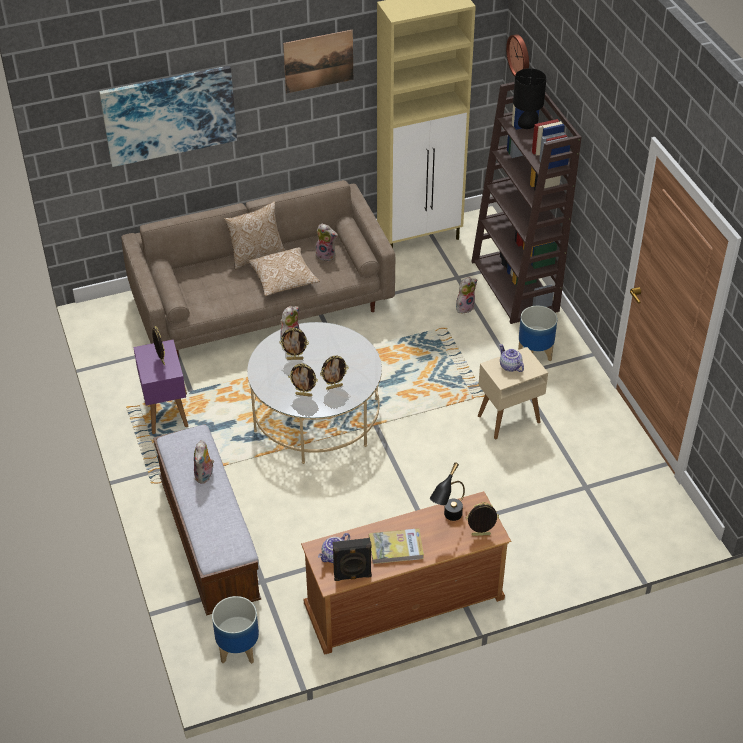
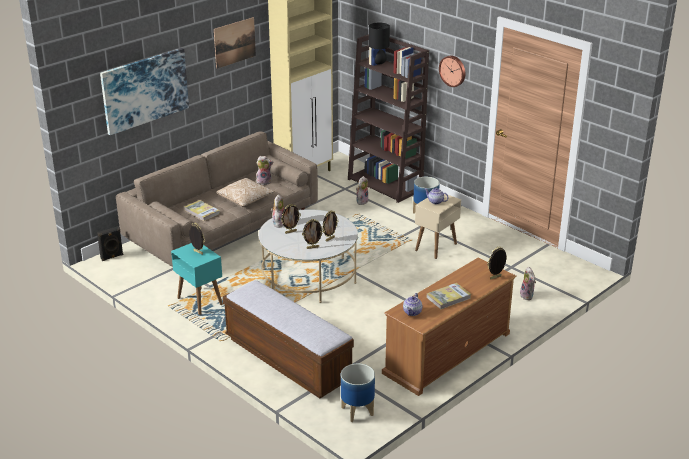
camera: 25 degrees left, 15 degrees down
(165, 412) = (199, 301): purple side table -> turquoise side table
(205, 476) = (279, 304): plush toy -> plush toy (527, 296)
(218, 286) = (202, 212): none -> book
(256, 255) = (215, 192): pillow -> none
(352, 576) = (433, 319): black speaker -> black speaker (112, 257)
(448, 519) = (468, 276): black table lamp -> none
(520, 56) = (355, 26): wall clock -> wall clock (453, 70)

